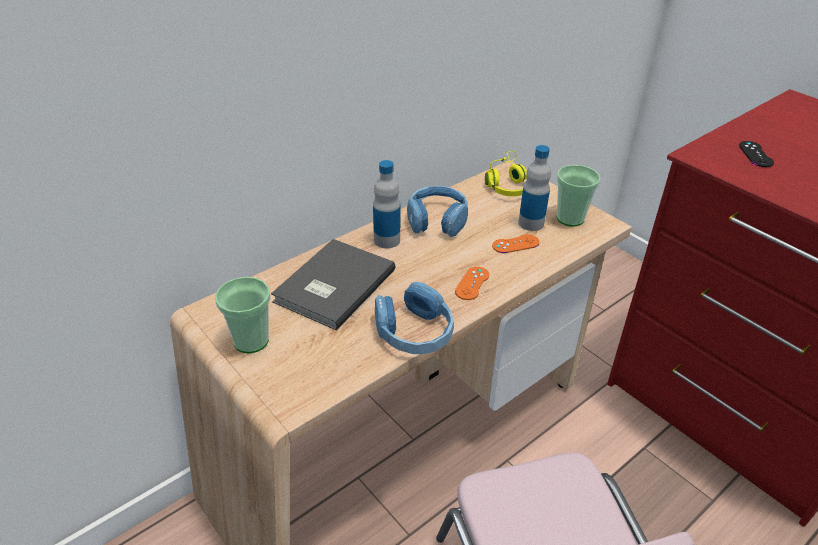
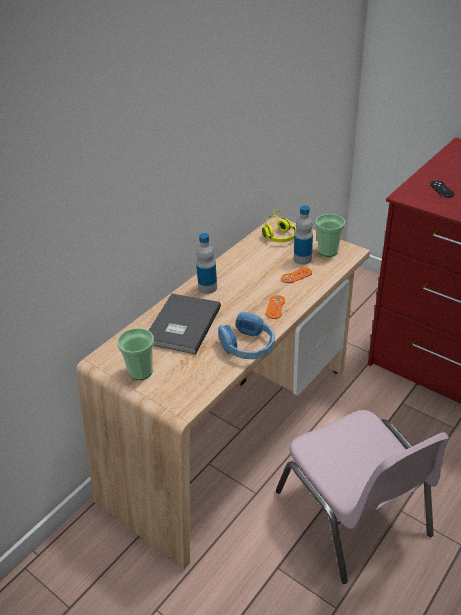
camera: 10 degrees left, 0 degrees up
(437, 220) = (237, 267): blue headphones -> none

